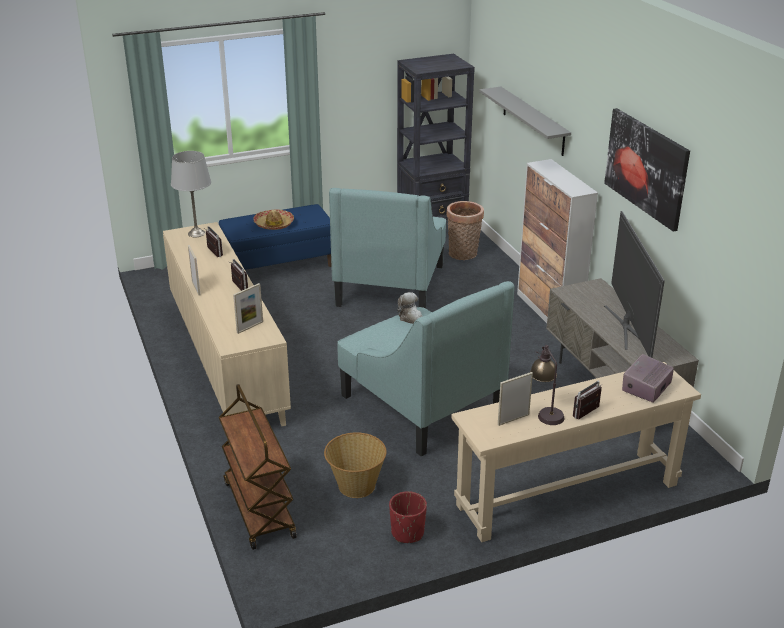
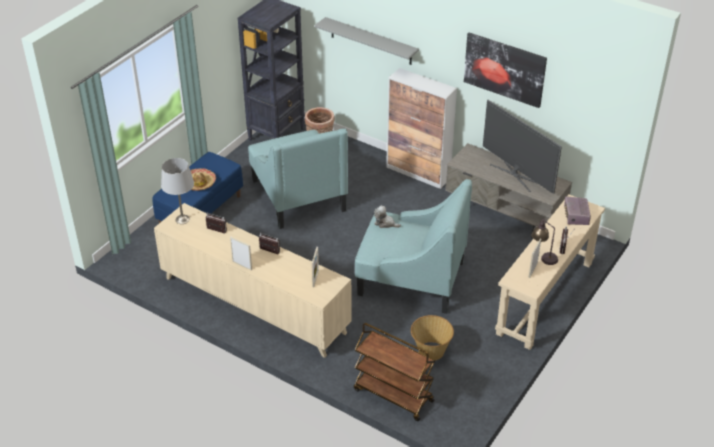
camera: 35 degrees left, 10 degrees up
(407, 533) = (488, 365): red planter -> none

